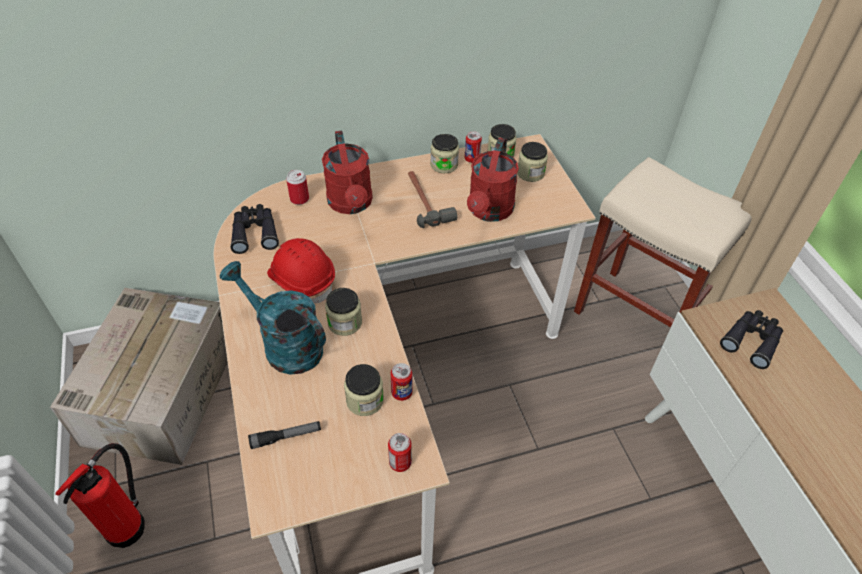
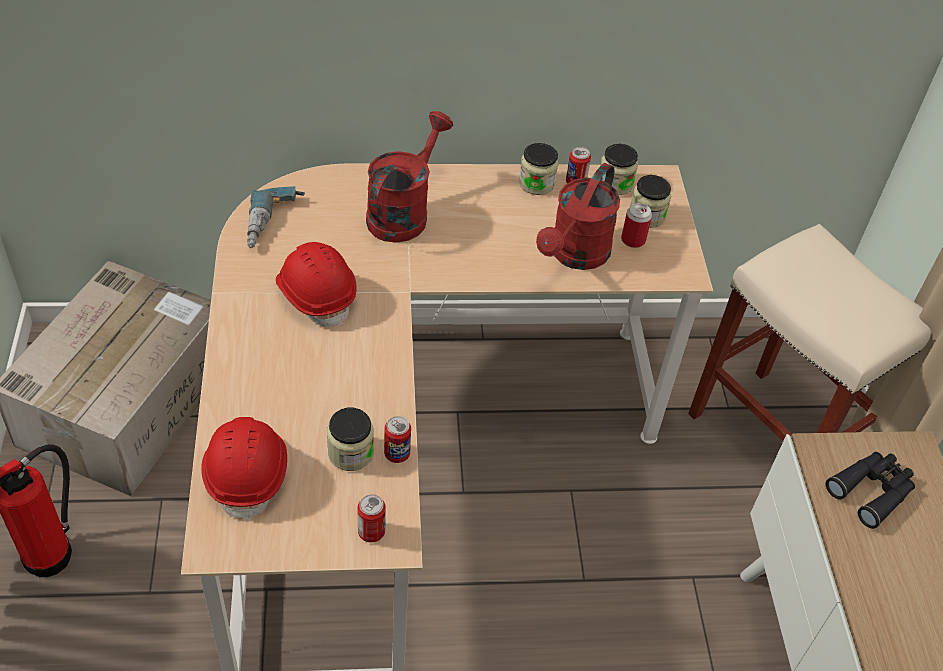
camera: 10 degrees right, 0 degrees up
(255, 232) = (274, 224): black binoculars -> power drill
(285, 344) = (275, 368): turquoise watering can -> none
(286, 437) = (248, 474): flashlight -> red hard hat
(299, 199) = (340, 193): can -> can (633, 240)
(345, 322) = (353, 357): jar -> none
(351, 204) = (403, 212): red watering can -> red watering can turned 150 degrees counterclockwise
(425, 201) = (497, 226): hammer -> none

